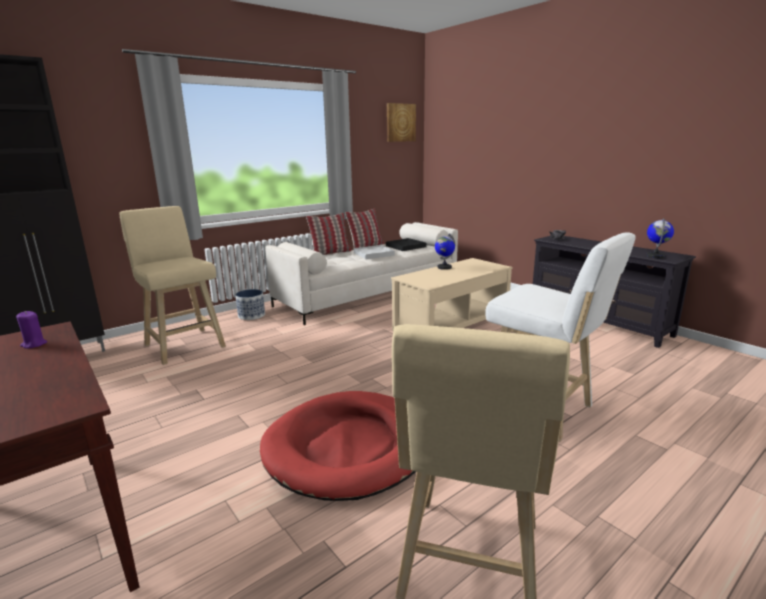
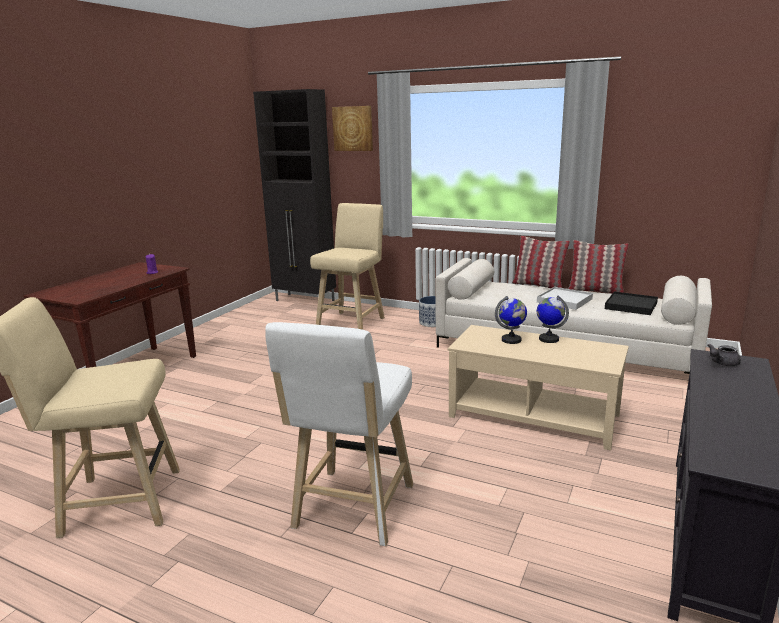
camera: 65 degrees right, 0 degrees up
(350, 447) = (238, 425): red dog bed -> none
(400, 122) = (716, 122): picture -> picture (353, 128)
(655, 256) = (719, 448): globe -> globe (511, 340)

